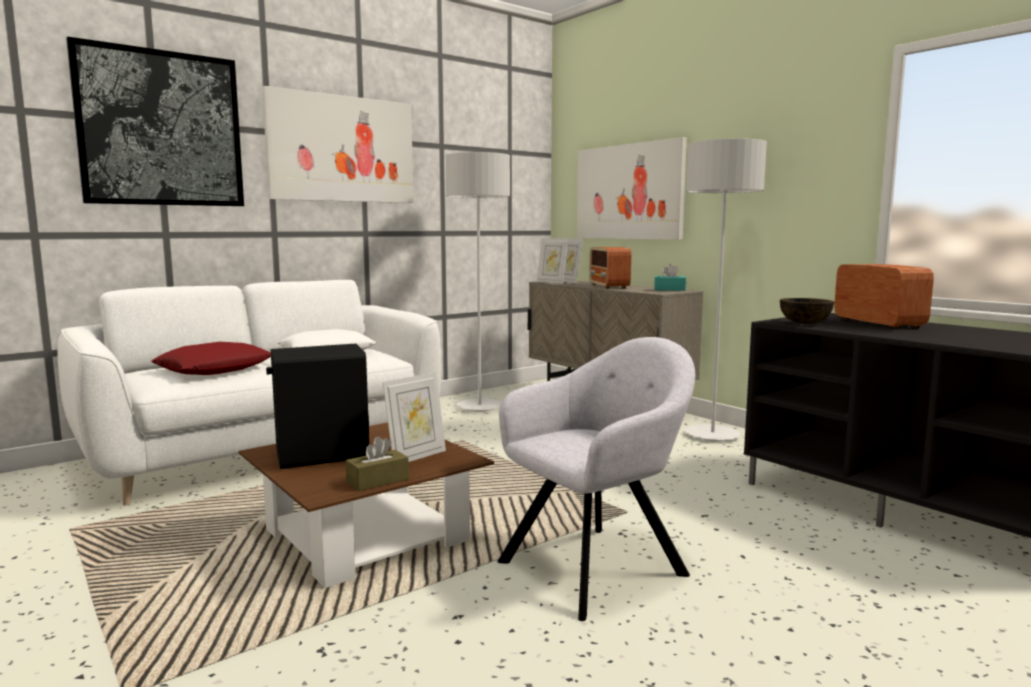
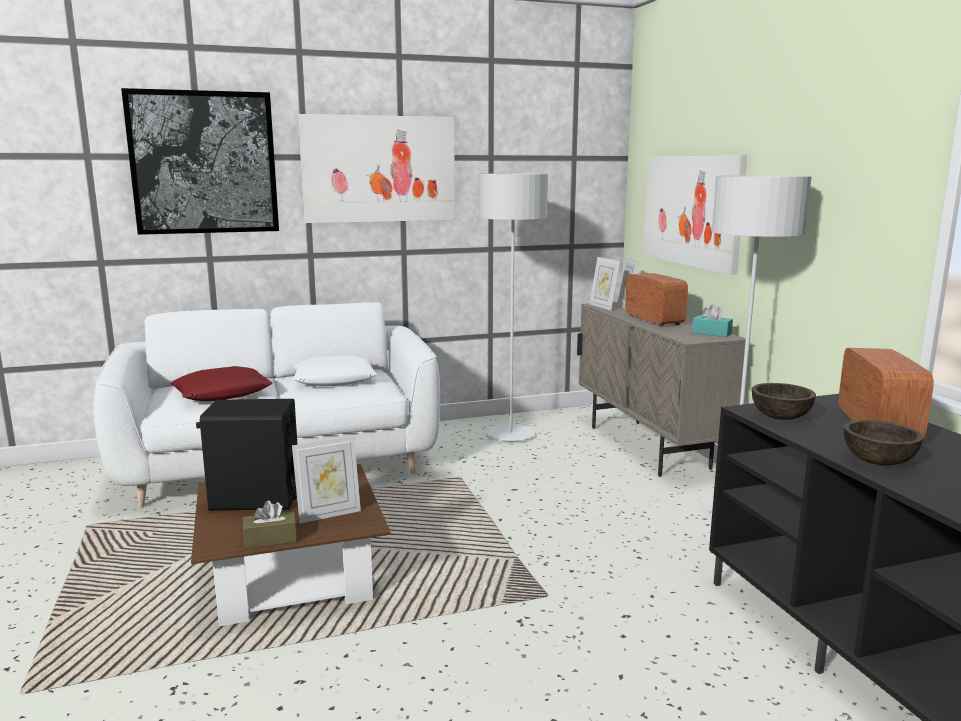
camera: 20 degrees right, 5 degrees up
(598, 565) = (465, 655): grey armchair -> none
(609, 286) = (653, 320): radio -> radio turned 150 degrees clockwise
(915, 335) = (878, 461): none -> brown bowl

